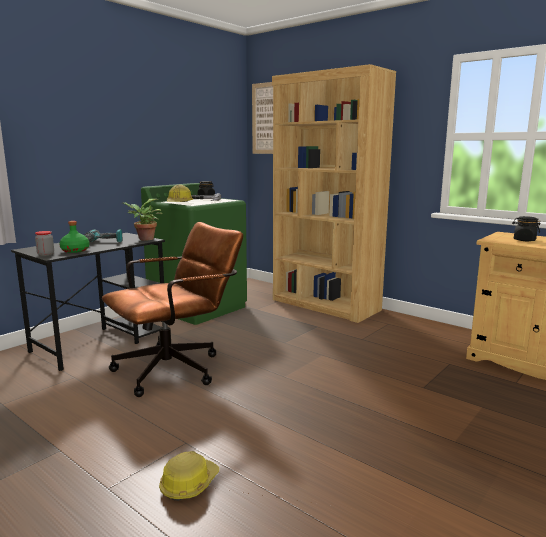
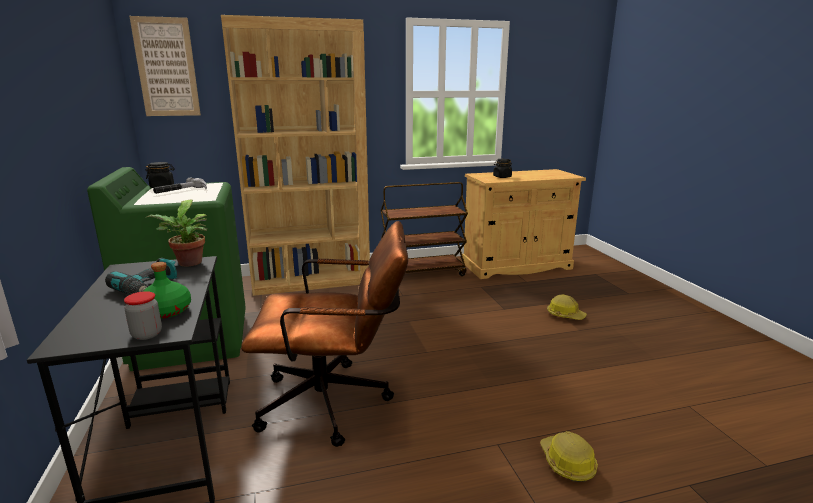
camera: 55 degrees left, 5 degrees up
(177, 368) = (336, 402): brown office chair -> brown office chair turned 90 degrees clockwise
(179, 203) = (176, 201): hard hat -> hard hat (565, 315)
(420, 333) = (422, 273): none -> brown cart

